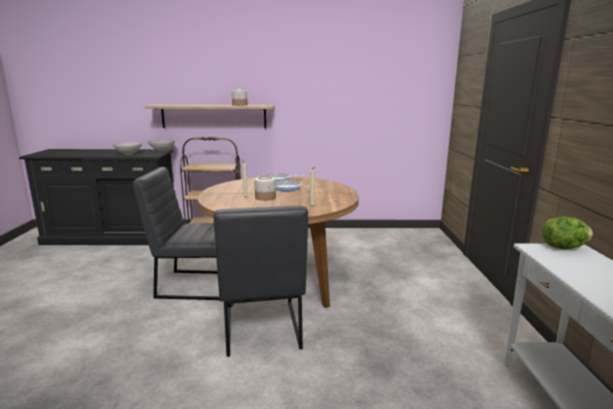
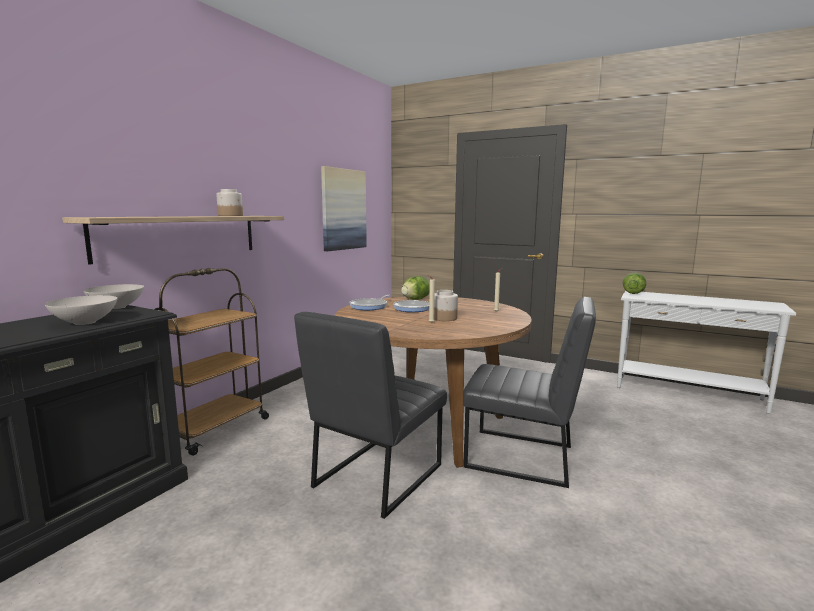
camera: 60 degrees left, 5 degrees down
(321, 184) = (415, 299): none -> lettuce
(371, 100) = (343, 209): none -> picture

